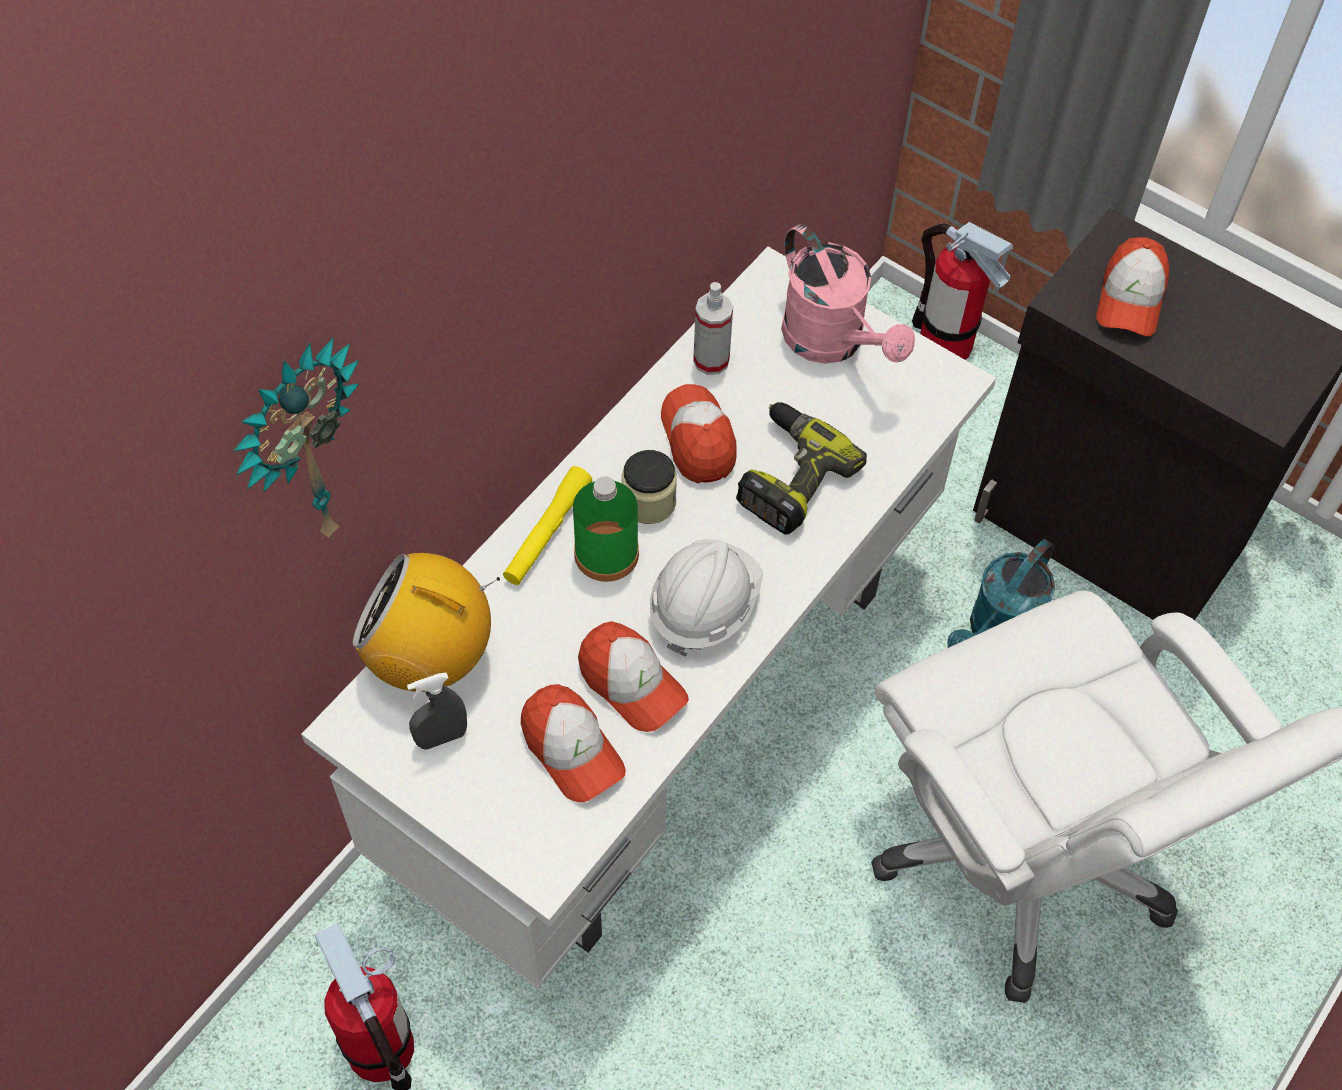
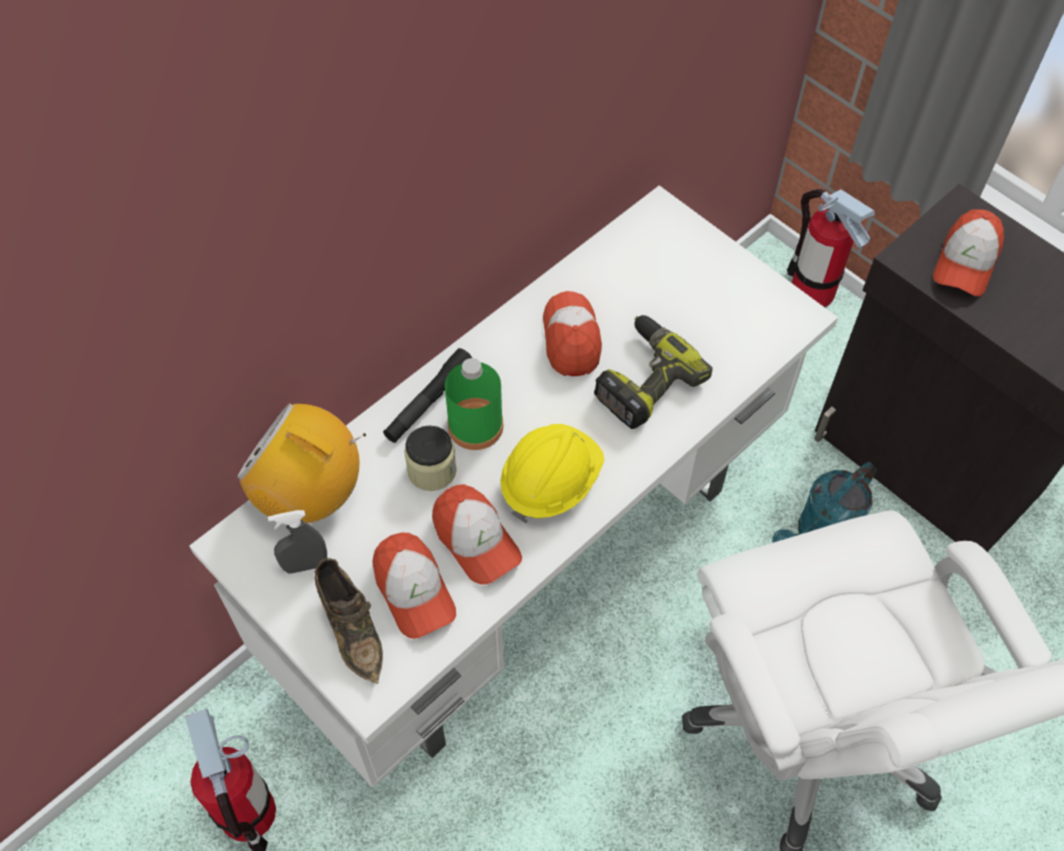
camera: 10 degrees right, 0 degrees up
(299, 449) = (177, 296): wall clock -> none
(509, 800) = (352, 627): none -> brown shoe
(547, 532) = (429, 401): yellow flashlight -> black flashlight
(648, 502) = (519, 386): jar -> jar (432, 470)
(704, 607) = (550, 482): white hard hat -> yellow hard hat
(711, 360) = (594, 274): spray bottle -> none
(833, 342) = (701, 271): pink watering can -> none

